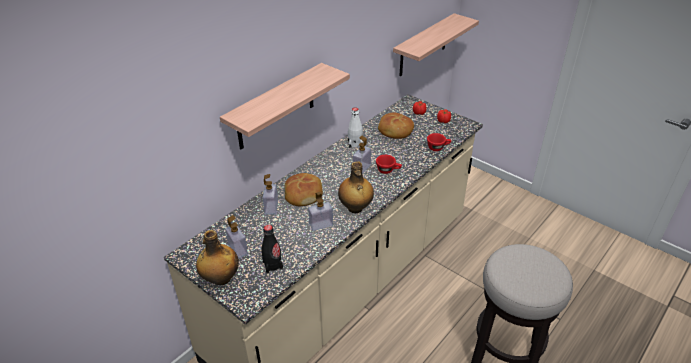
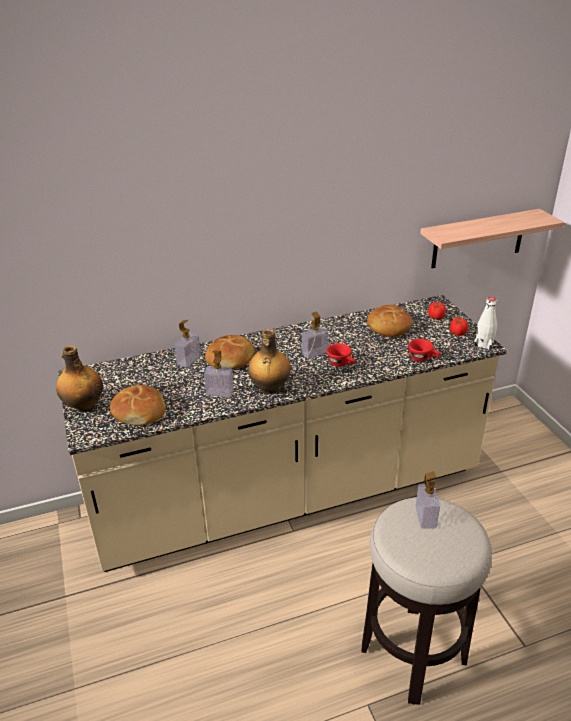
camera: 30 degrees right, 5 degrees down
(238, 250) = (122, 387): soap dispenser -> soap dispenser (425, 517)
(273, 265) = (139, 412): black bottle -> bread
(276, 107) = (225, 252): shelf -> none
(355, 143) = (331, 327): white bottle -> white bottle (483, 344)

